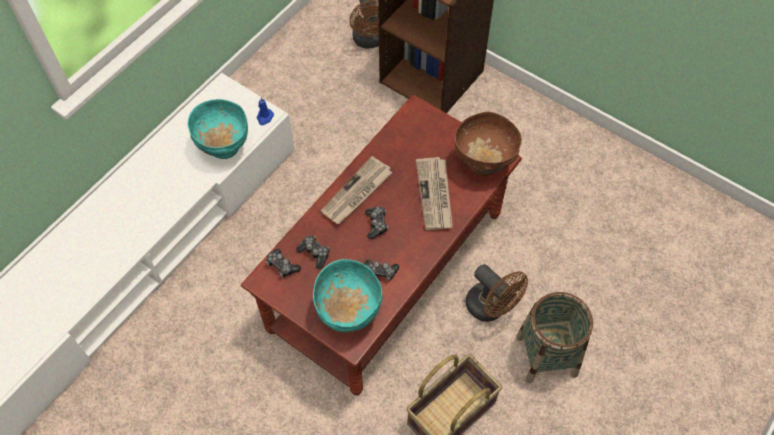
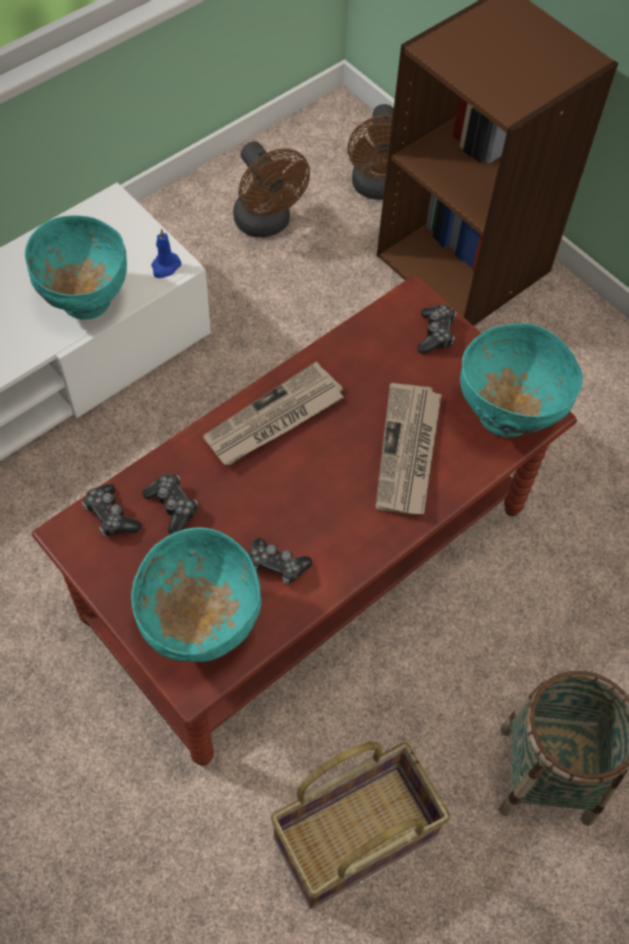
camera: 10 degrees right, 0 degrees up
(376, 224) = (293, 480): game controller -> game controller (435, 334)
(483, 164) = (506, 416): brown bowl -> turquoise bowl
(491, 308) = (469, 667): brown fan -> brown fan (267, 224)

